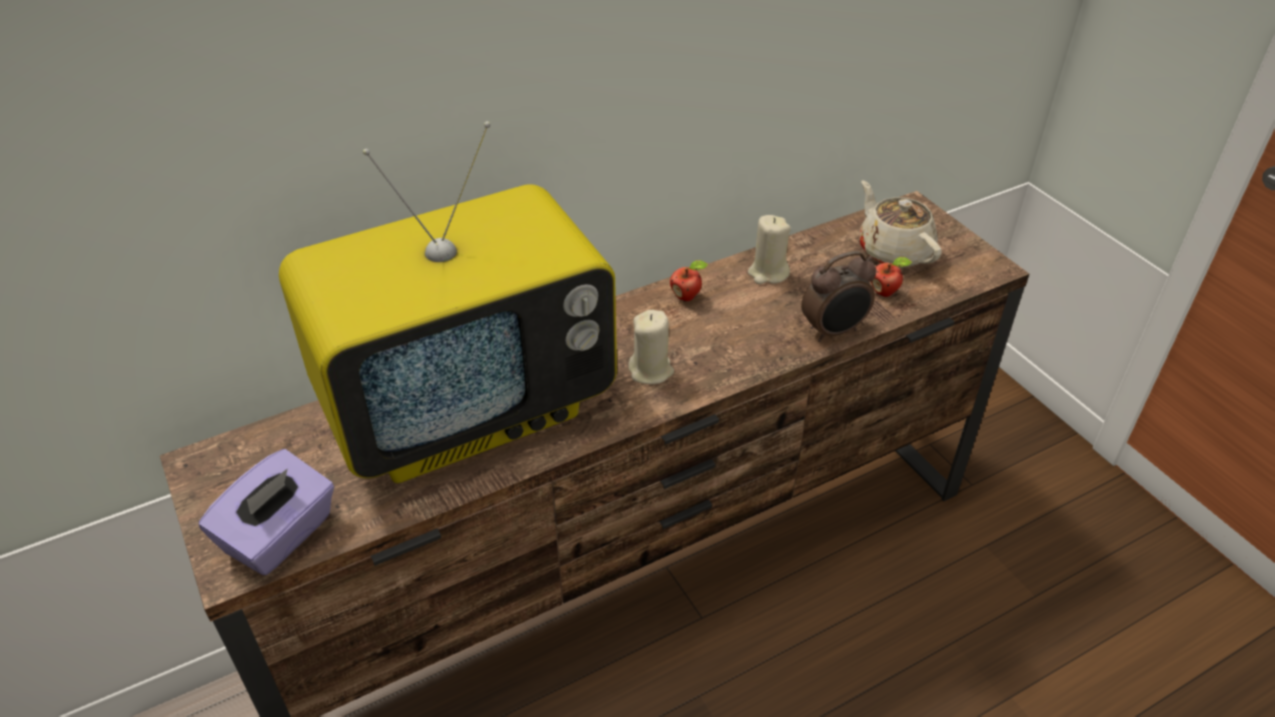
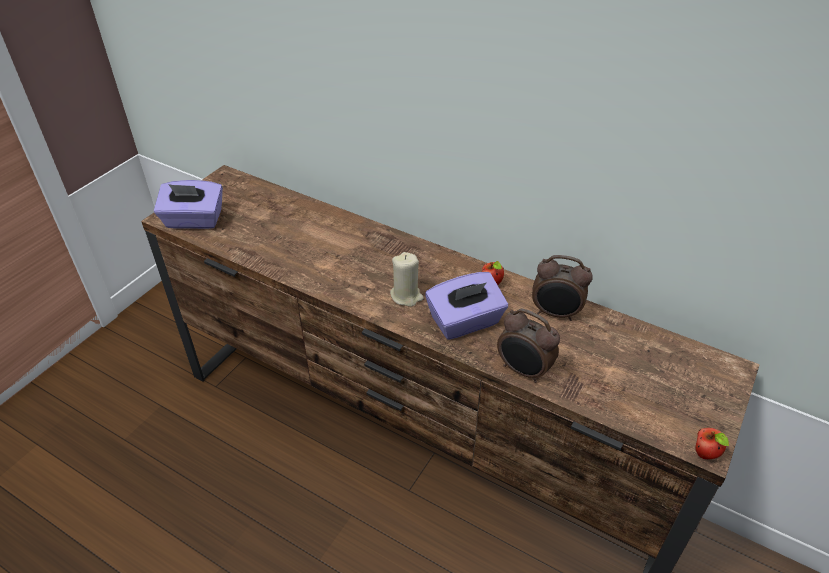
camera: 60 degrees right, 0 degrees up
(469, 408) = (319, 239): television -> none
(732, 342) = (465, 322): none -> purple tissue box
(768, 273) = (555, 313): beige candle -> alarm clock
(885, 292) = (598, 386): apple -> apple (706, 454)
(893, 250) = (657, 374): beige teapot -> none

